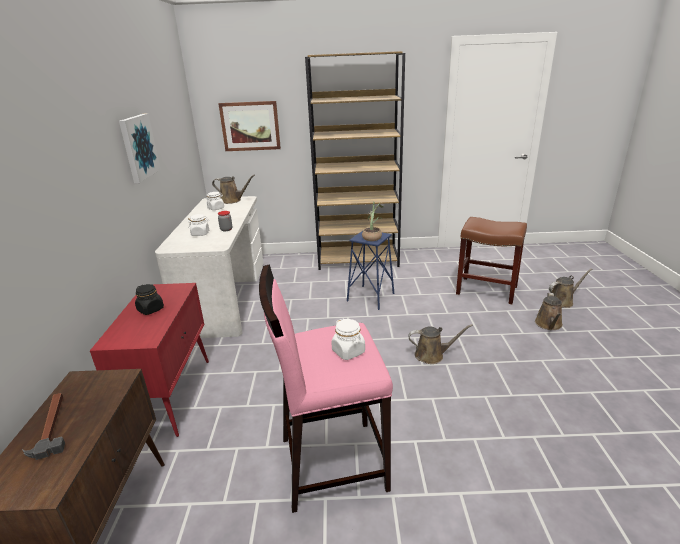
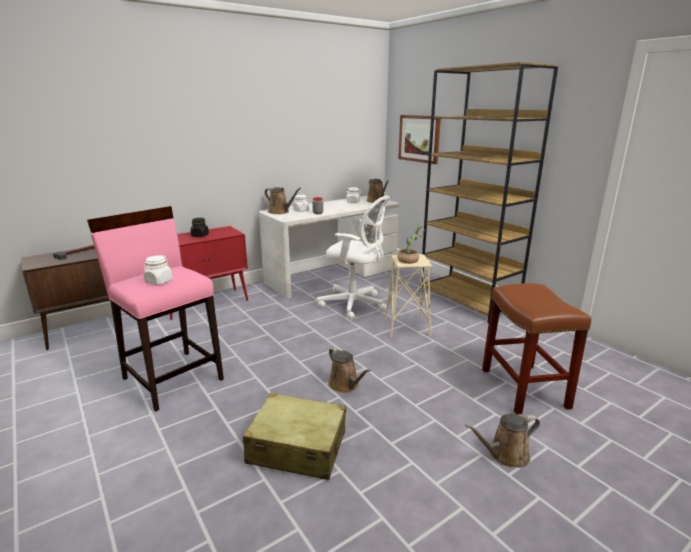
camera: 55 degrees right, 5 degrees down
(138, 147) = (273, 134): picture -> none
(304, 305) = (355, 305): none -> white office chair
(370, 297) = (406, 327): blue stool -> beige stool
(502, 407) = (297, 447): none -> beige suitcase
(562, 301) = (591, 458): brown watering can -> brown watering can (280, 212)

